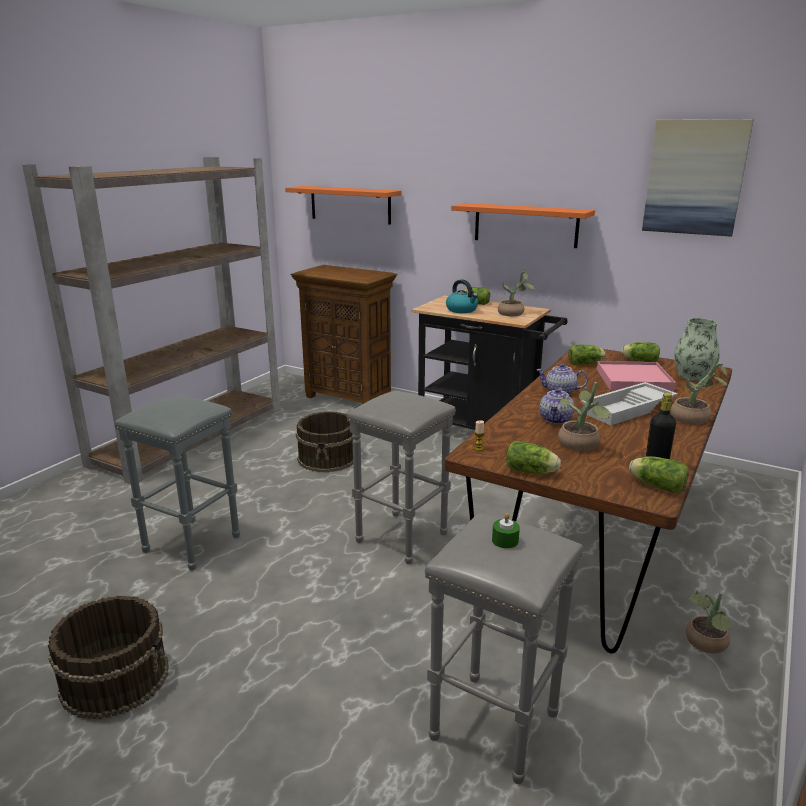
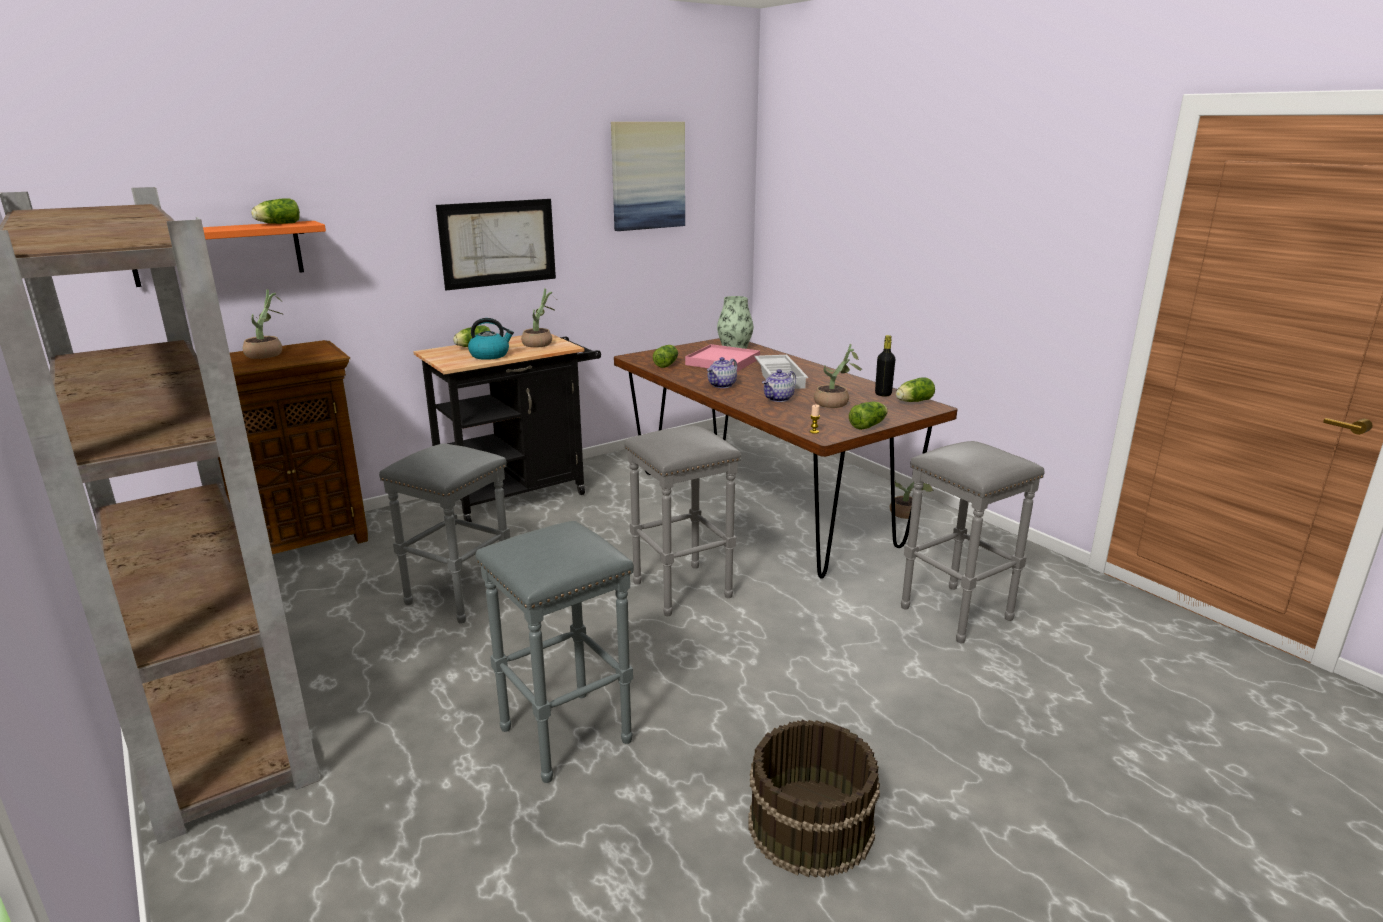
camera: 65 degrees left, 0 degrees up
(328, 458) = (459, 594): brown bucket -> grey stool
(505, 540) = (976, 452): green candle -> none
(525, 225) = (498, 243): orange shelf -> picture
(556, 419) = (778, 399): teapot -> teapot turned 90 degrees clockwise
(638, 361) = (683, 351): lettuce -> lettuce (277, 224)
(694, 419) = (816, 367): potted plant -> potted plant (269, 354)

